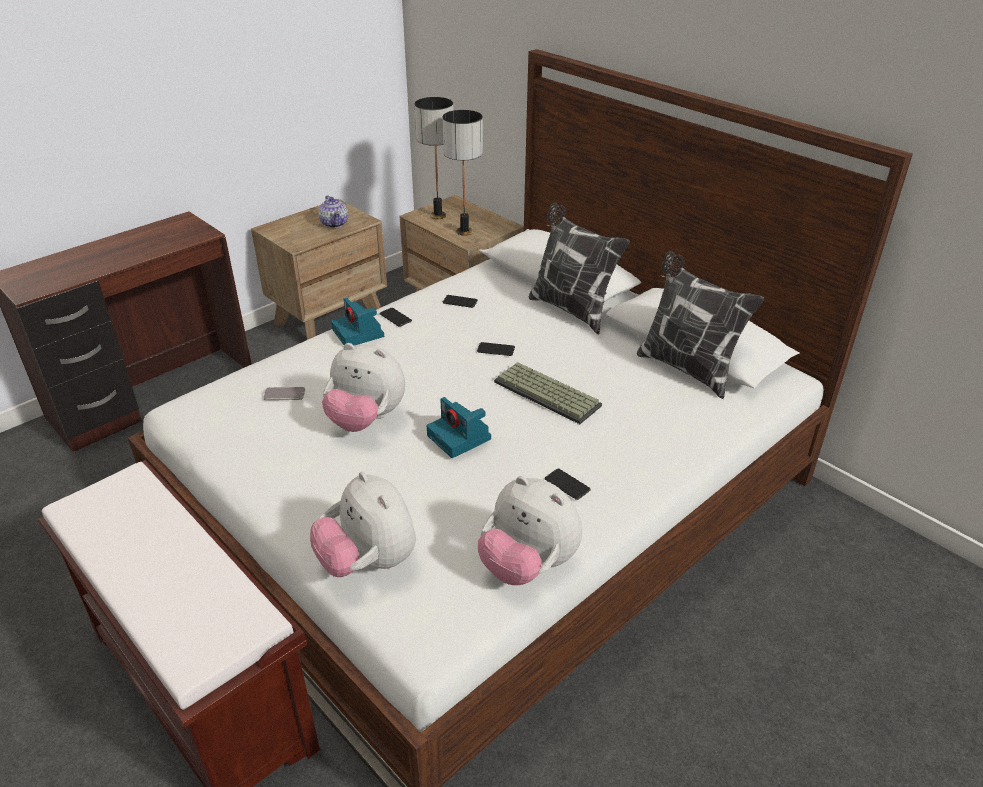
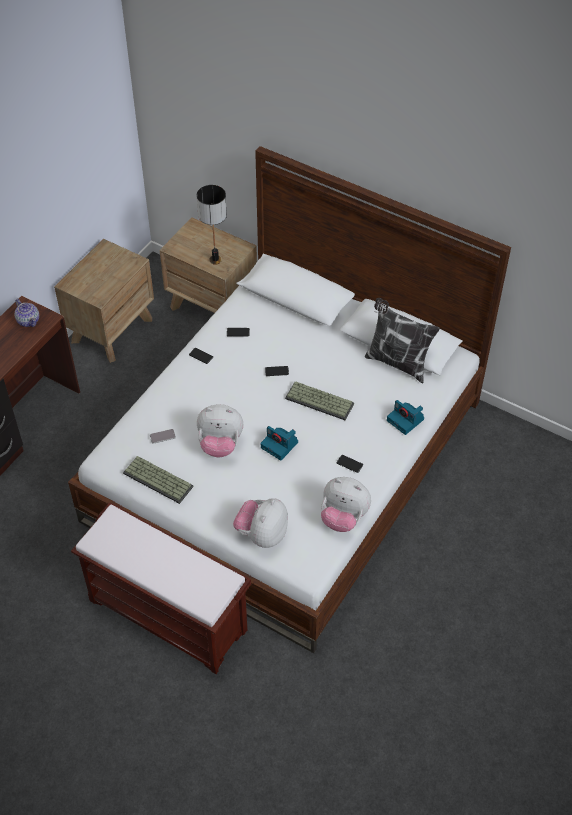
camera: 15 degrees left, 15 degrees up
(245, 447) = (159, 479): none -> keyboard
(334, 223) = (115, 269): teapot -> teapot (28, 320)
(359, 334) = (183, 375): camera -> camera (406, 420)
(368, 562) = (262, 534): plush toy -> plush toy turned 75 degrees clockwise
(438, 215) = (189, 245): table lamp -> none
(571, 309) = (313, 324): pillow -> none

